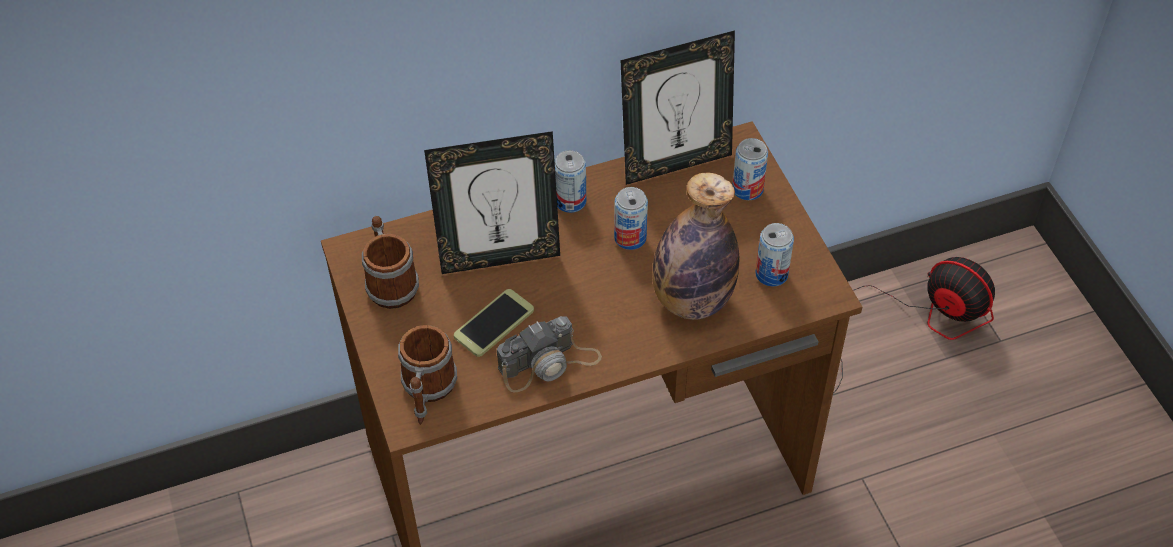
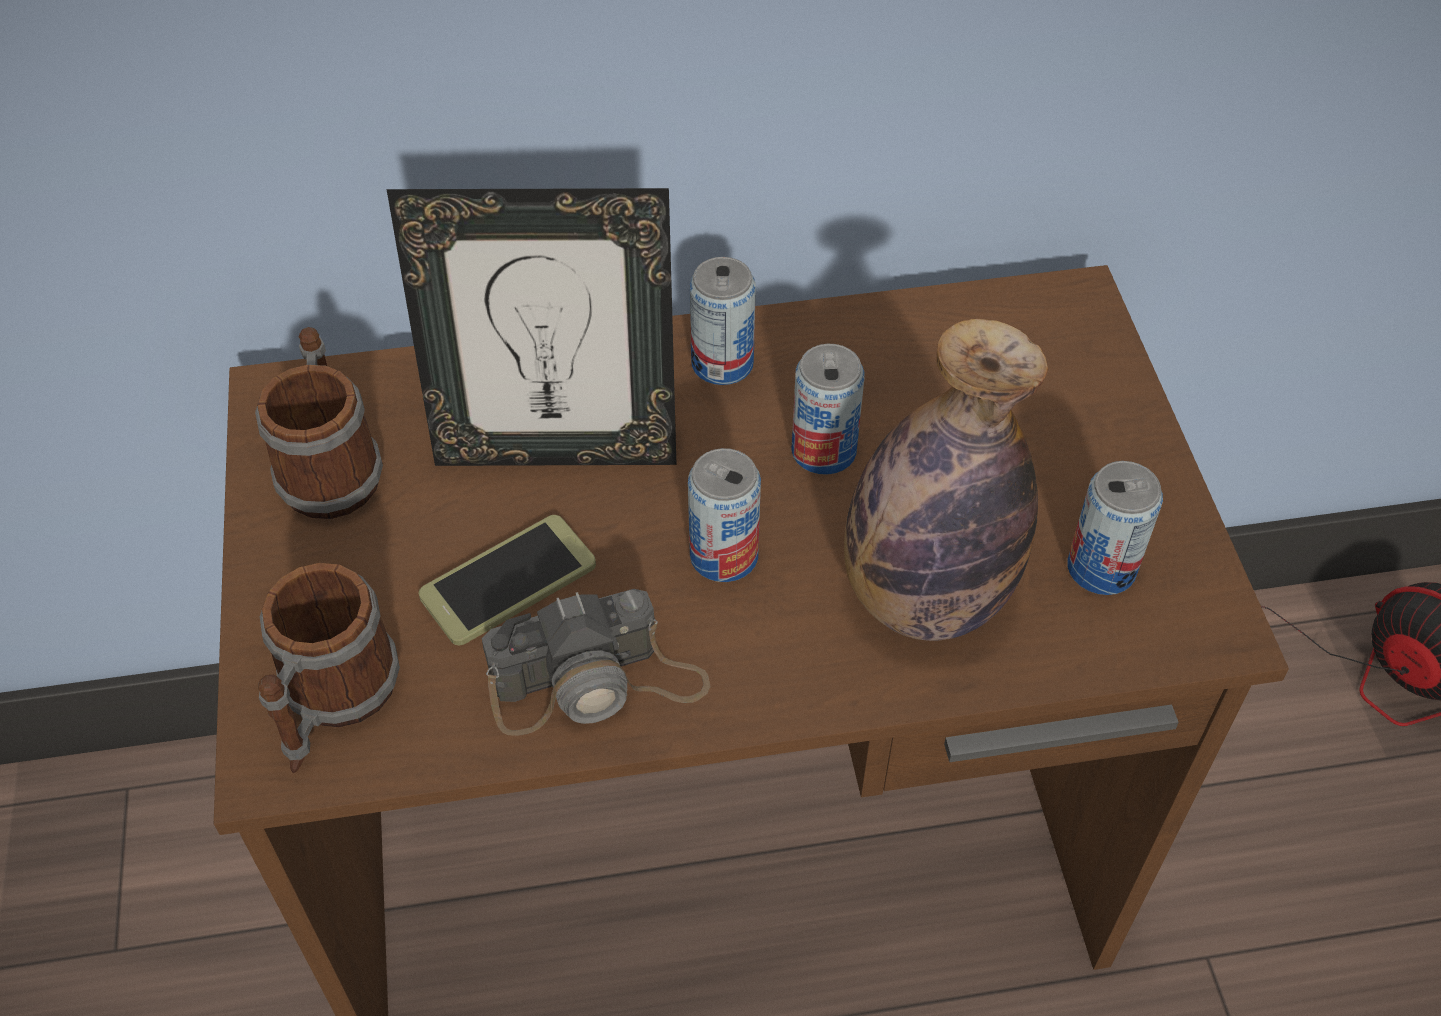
camera: 10 degrees right, 0 degrees up
(675, 163) = (943, 321): picture frame -> none
(747, 189) = (1077, 390): can -> can (724, 555)

